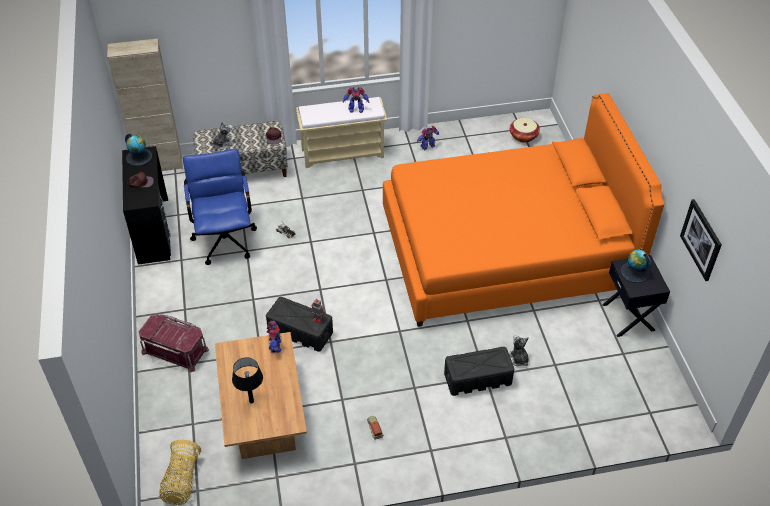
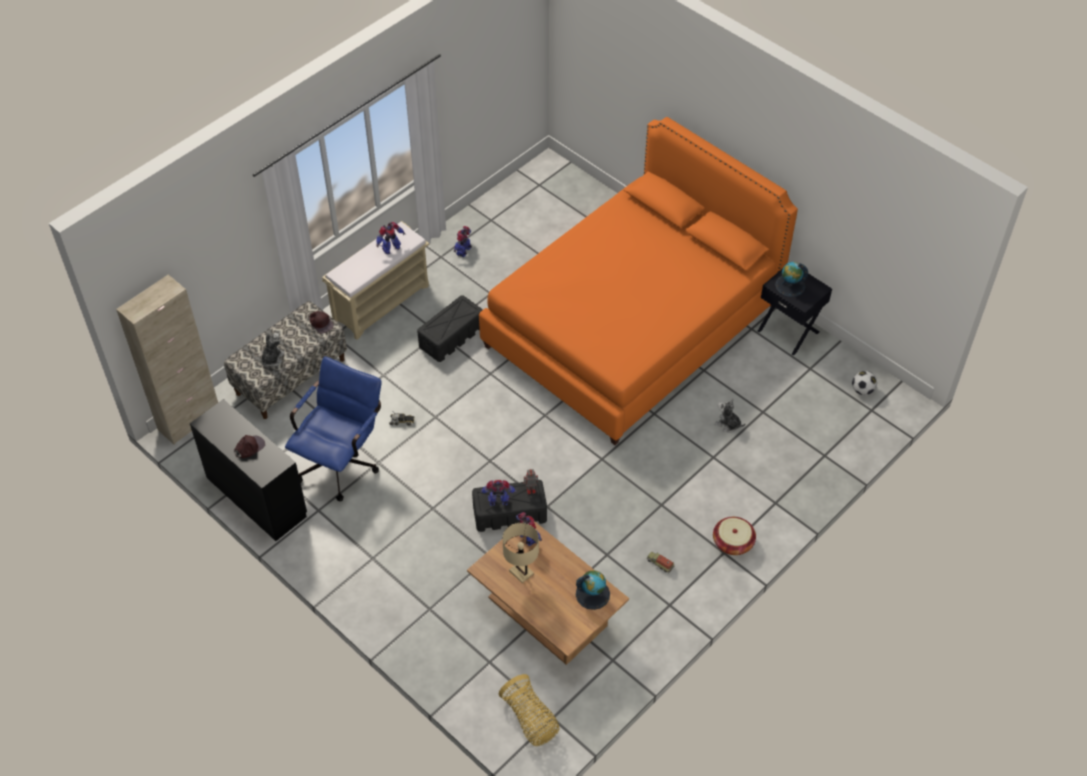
camera: 35 degrees left, 5 degrees up
(139, 157) = (217, 421): globe -> globe (592, 594)
(175, 350) = (403, 604): red storage box -> none
(224, 237) = (342, 461): blue office chair -> blue office chair turned 75 degrees clockwise
(248, 367) = (521, 572): none -> beige table lamp
(251, 401) = (555, 602): black table lamp -> none
(288, 314) = (499, 502): none -> toy robot
(477, 379) = (708, 464): black storage box -> black storage box (451, 337)
(523, 136) = (548, 192): basket -> basket (733, 542)
(655, 393) = (862, 390): none -> football
(701, 239) = (862, 229): picture -> none

